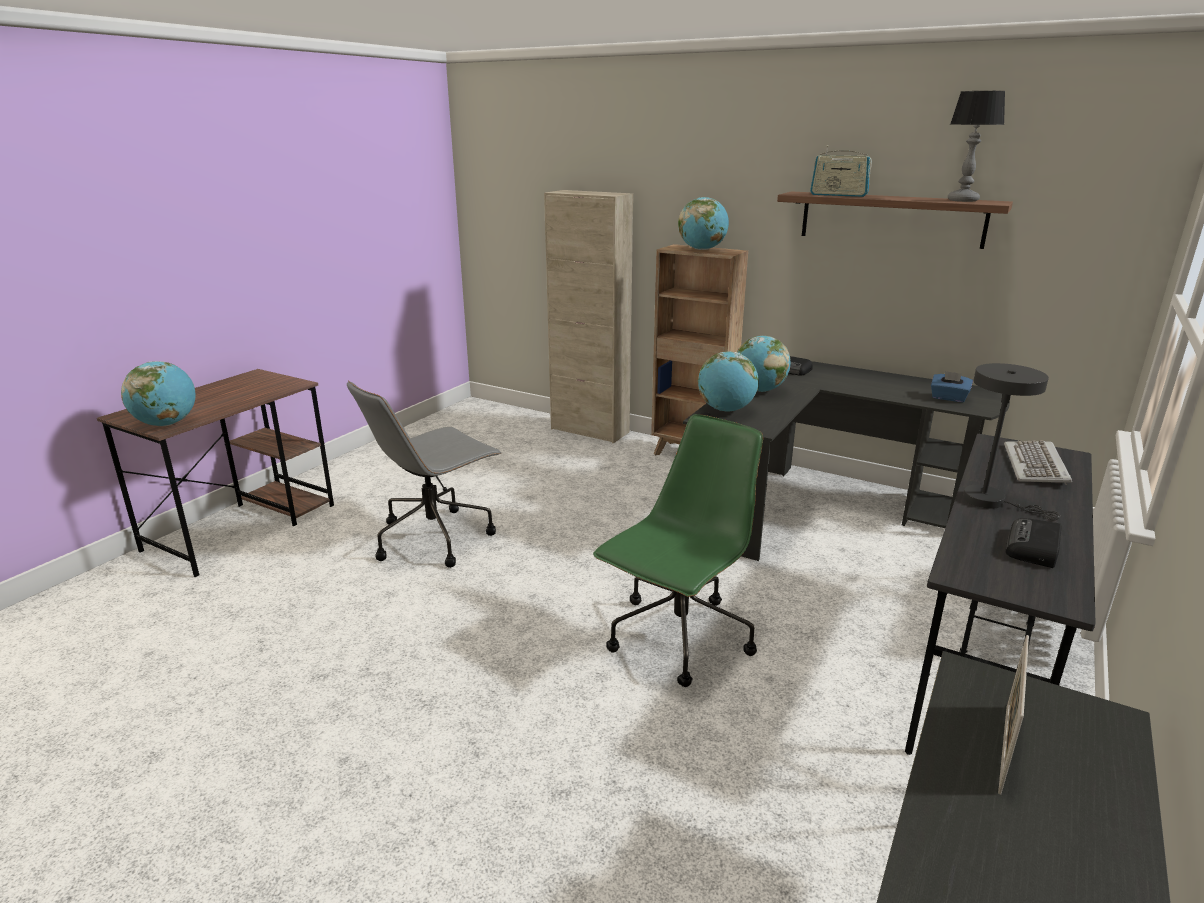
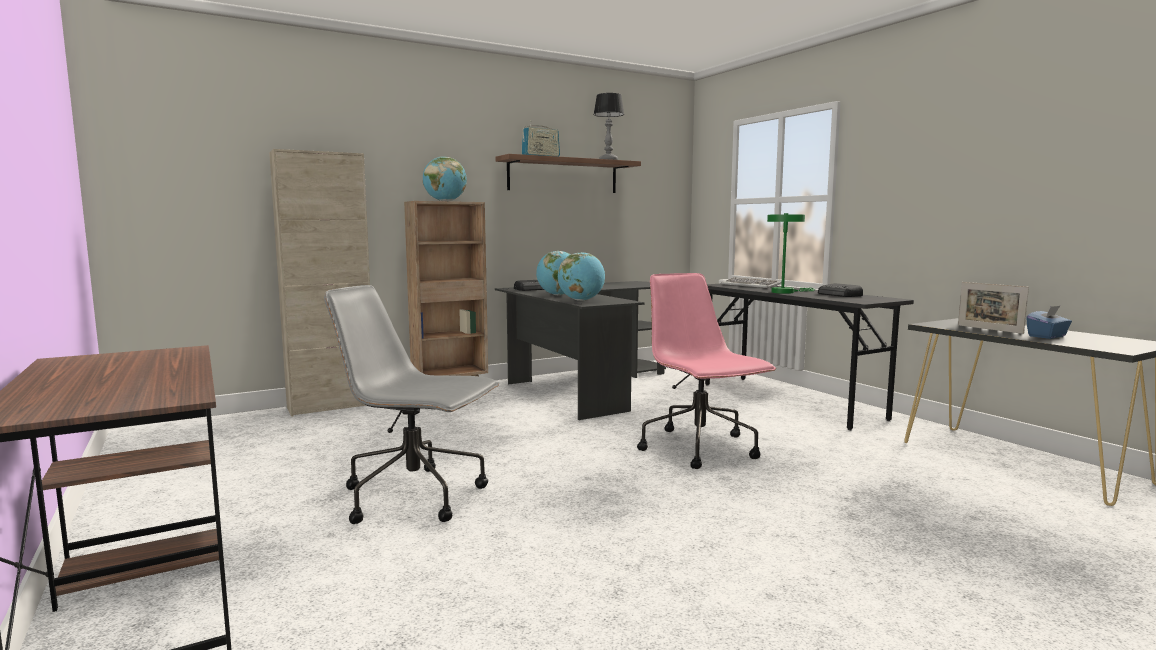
camera: 60 degrees left, 15 degrees down
(167, 424) = (162, 396): globe -> none
(435, 537) = (416, 497): grey office chair -> grey office chair turned 120 degrees clockwise
(678, 639) = (700, 449): green office chair -> pink office chair
(948, 398) = (635, 284): blue tissue box -> blue tissue box (1047, 336)
(991, 501) = (785, 292): grey table lamp -> green table lamp

